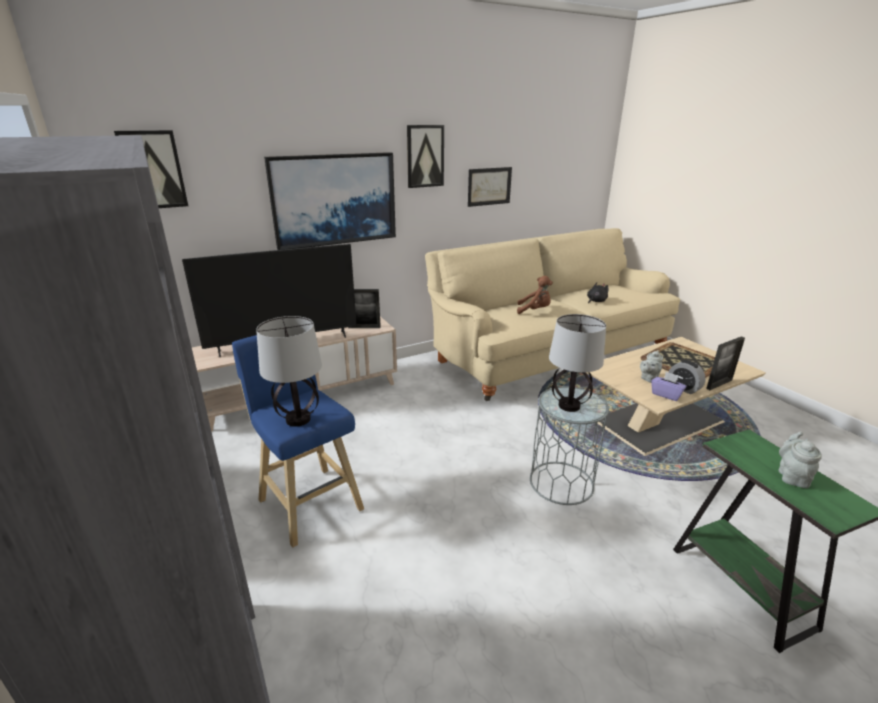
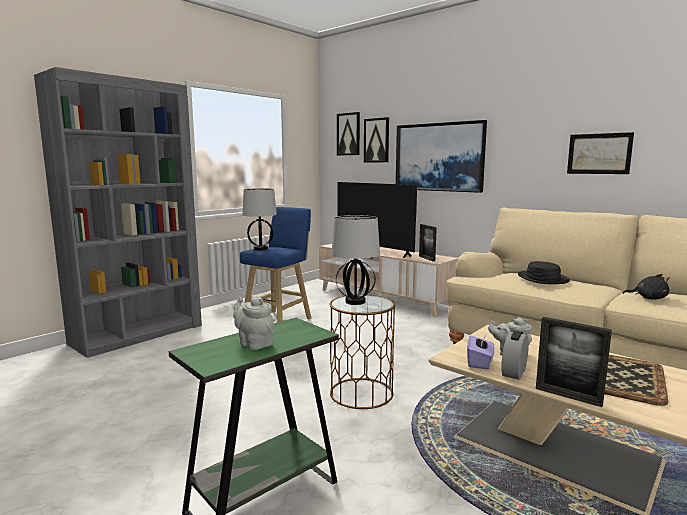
camera: 70 degrees right, 15 degrees down
(425, 156) = (520, 123): picture -> picture (376, 140)
(534, 310) = (542, 278): brown plush toy -> black hat
(561, 482) = (361, 393): grey side table -> brown side table
(792, 476) = (254, 343): grey teapot -> grey teapot turned 135 degrees counterclockwise

